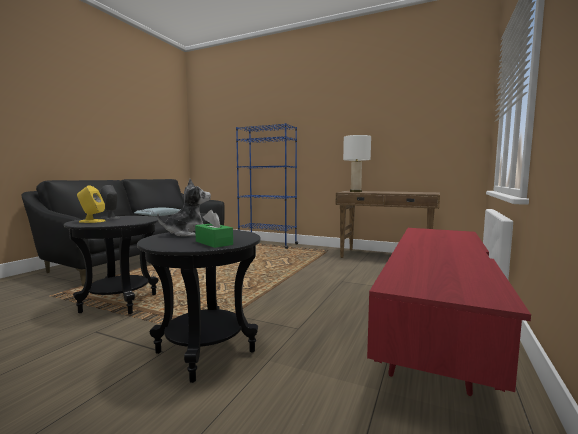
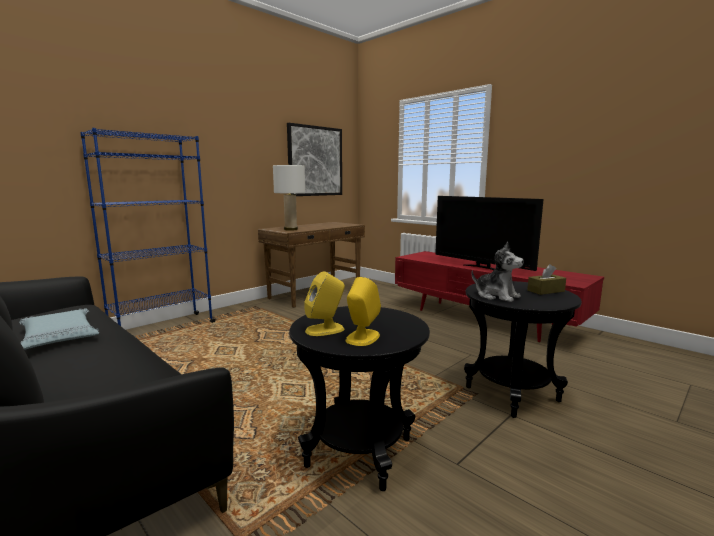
camera: 70 degrees left, 5 degrees up
(110, 218) = (325, 329): grey speaker -> yellow speaker
(187, 233) = (496, 296): plush toy -> plush toy turned 150 degrees clockwise
(214, 243) = (545, 291): green tissue box -> brown tissue box
(418, 248) = (481, 267): none -> television
(419, 130) = (315, 161): none -> picture

